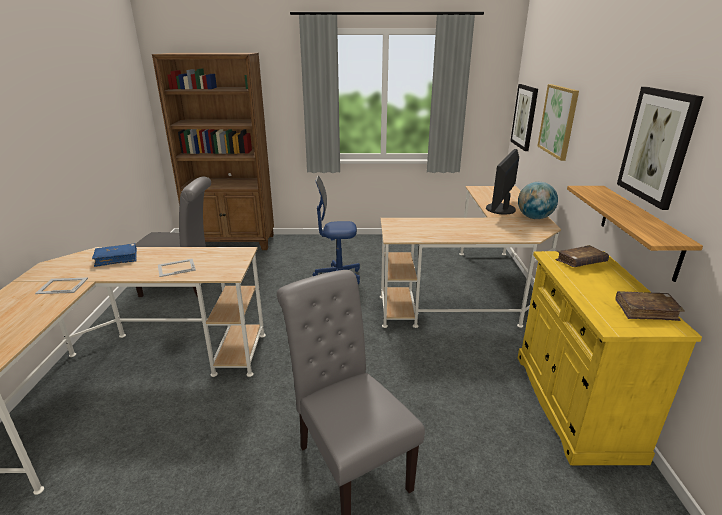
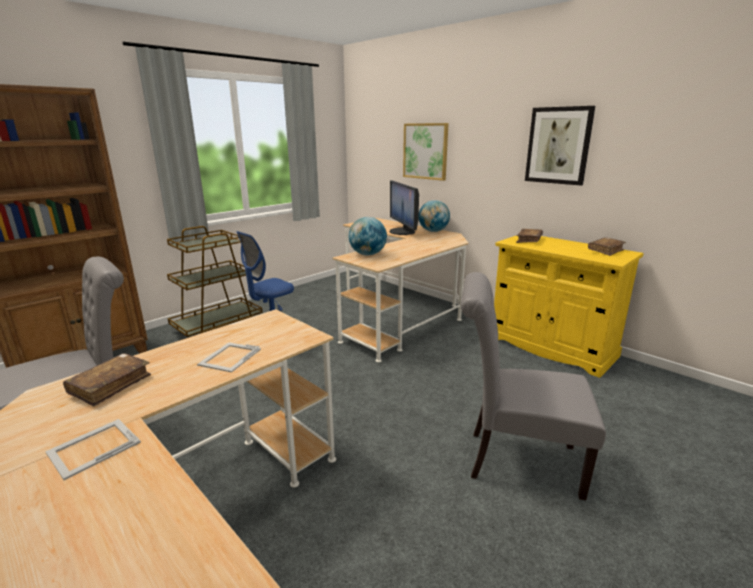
camera: 45 degrees left, 5 degrees down
(117, 259) = (110, 385): blue book -> brown book
(326, 248) = (218, 326): none -> brown cart
(412, 224) = (367, 254): none -> globe
(525, 117) = (369, 157): picture -> none
(639, 230) = (556, 207): shelf -> none

